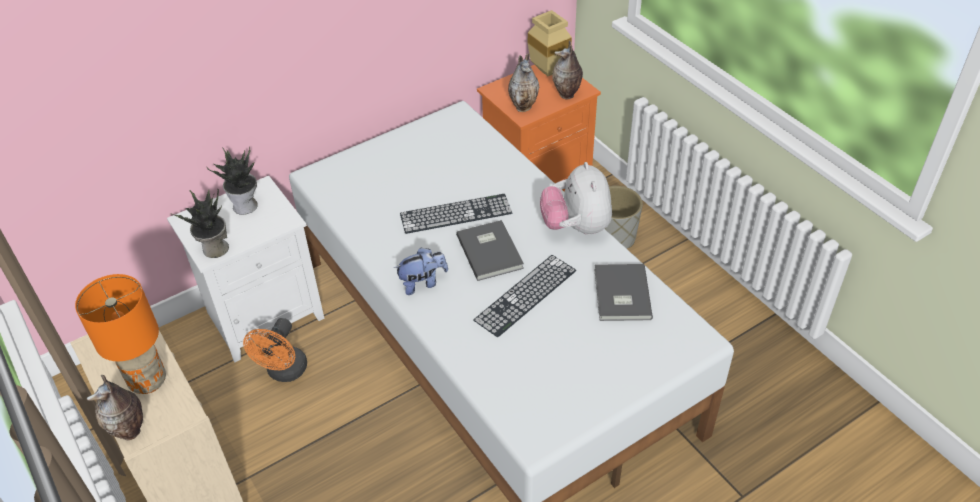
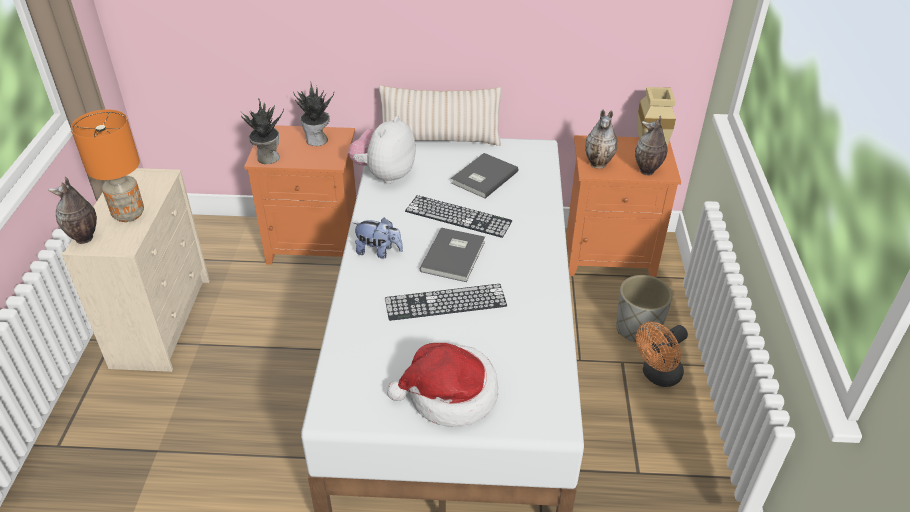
camera: 35 degrees right, 5 degrees down
(265, 314) = (316, 243): white nightstand -> orange nightstand
(284, 372) = (289, 289): orange fan -> orange fan (657, 376)
(362, 148) = (440, 139): none -> beige pillow
(576, 227) = (544, 274): plush toy -> plush toy (384, 175)
(608, 368) = (449, 395): none -> hat
(620, 295) = (524, 345): grey book -> grey book (482, 177)

